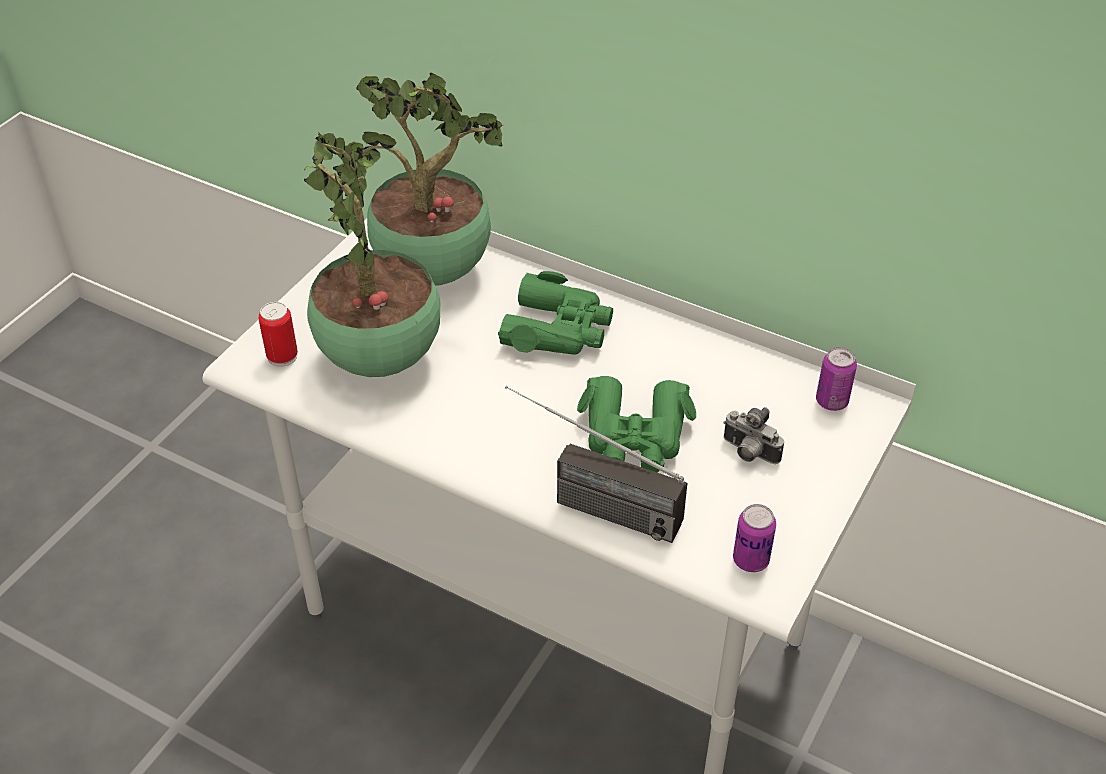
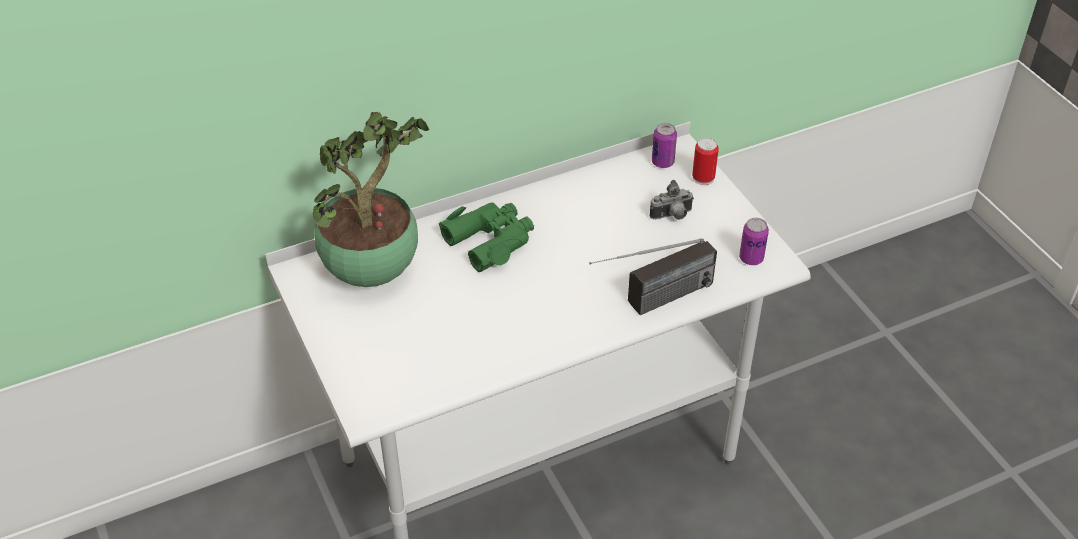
camera: 55 degrees left, 0 degrees up
(282, 356) = (378, 387): can -> can (703, 178)
(381, 361) = (435, 338): potted plant -> none
(635, 436) = (616, 255): green binoculars -> none

